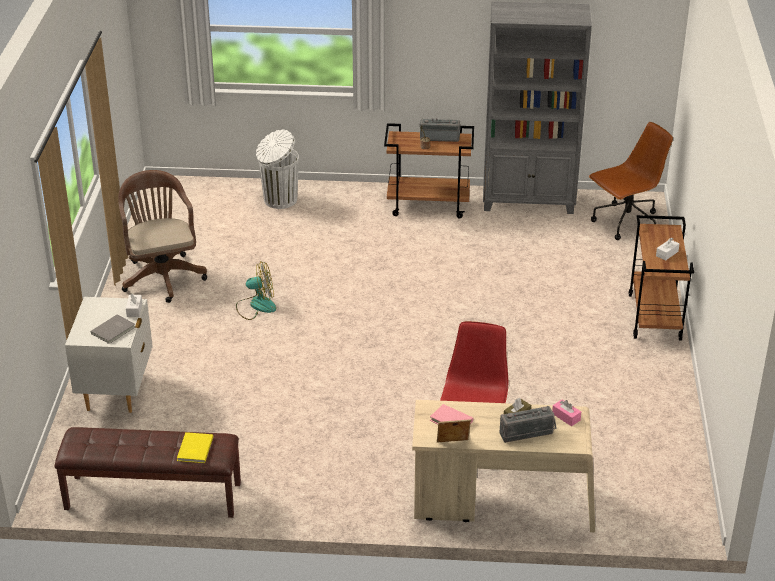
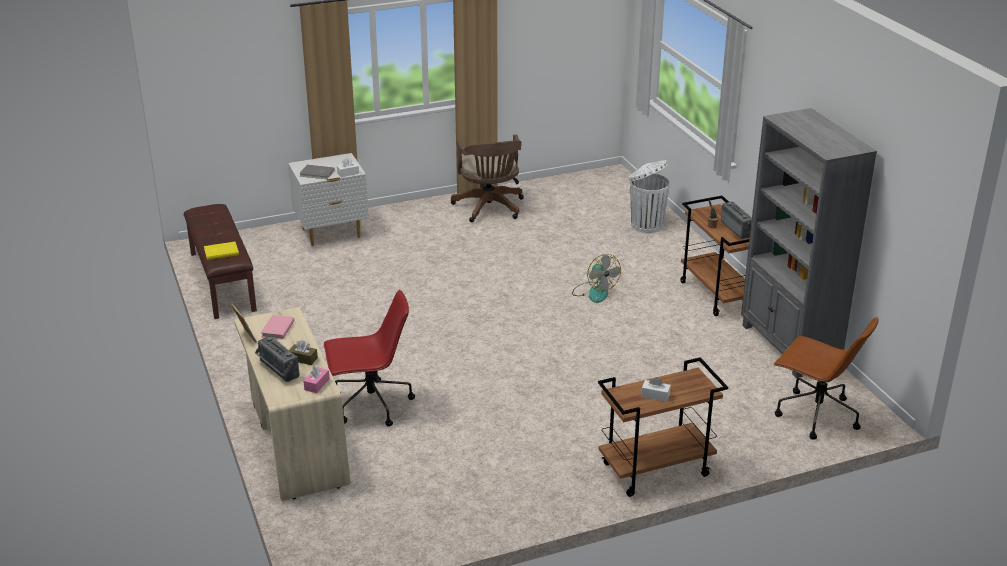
camera: 65 degrees right, 5 degrees down
(162, 275) = (490, 208): brown office chair -> brown office chair turned 120 degrees clockwise
(256, 306) = (484, 256): fan -> fan (594, 292)

